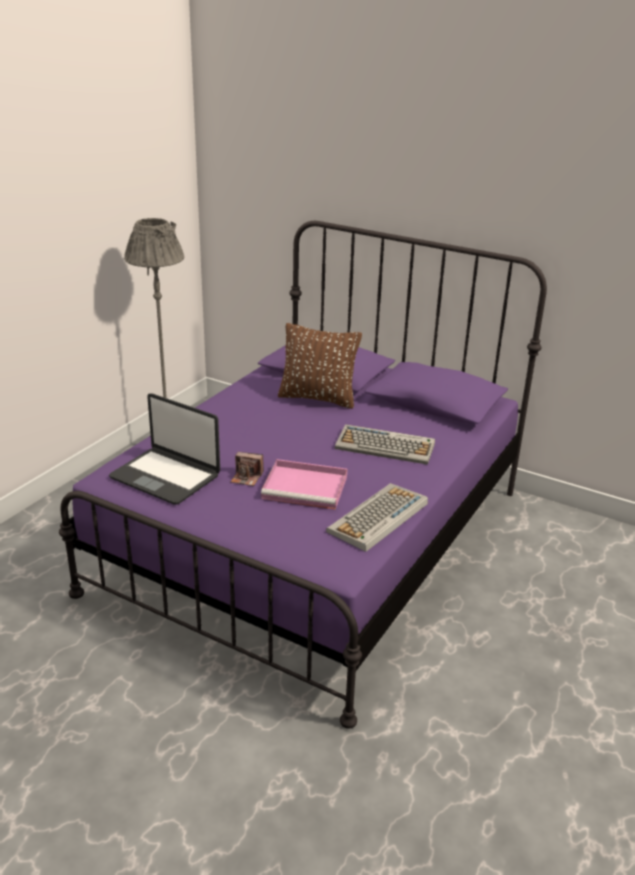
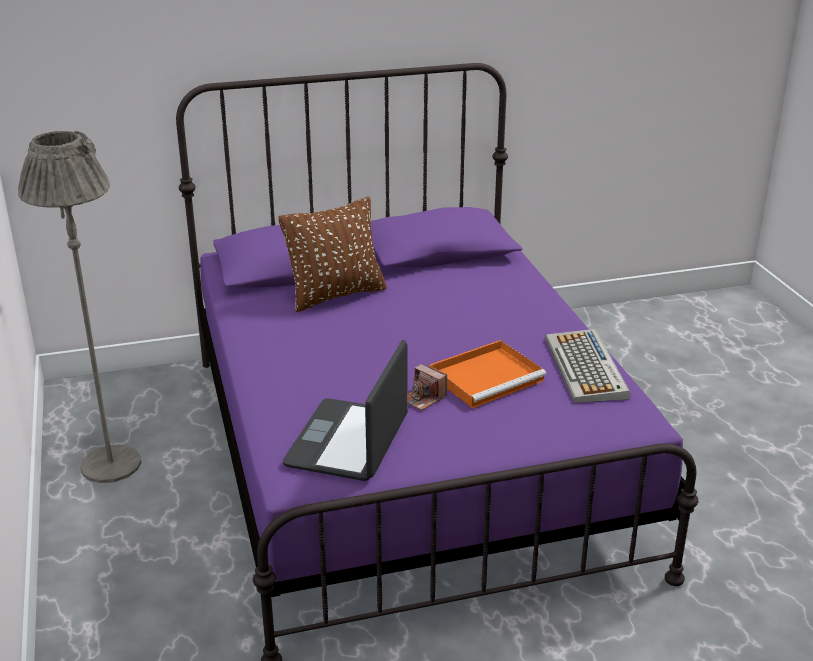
camera: 45 degrees left, 0 degrees up
(166, 476) = (349, 441): laptop -> laptop turned 120 degrees clockwise
(247, 477) = (423, 398): camera -> camera turned 75 degrees clockwise
(307, 487) = (488, 377): pink tray -> orange tray
(386, 446) = (476, 307): keyboard -> none

